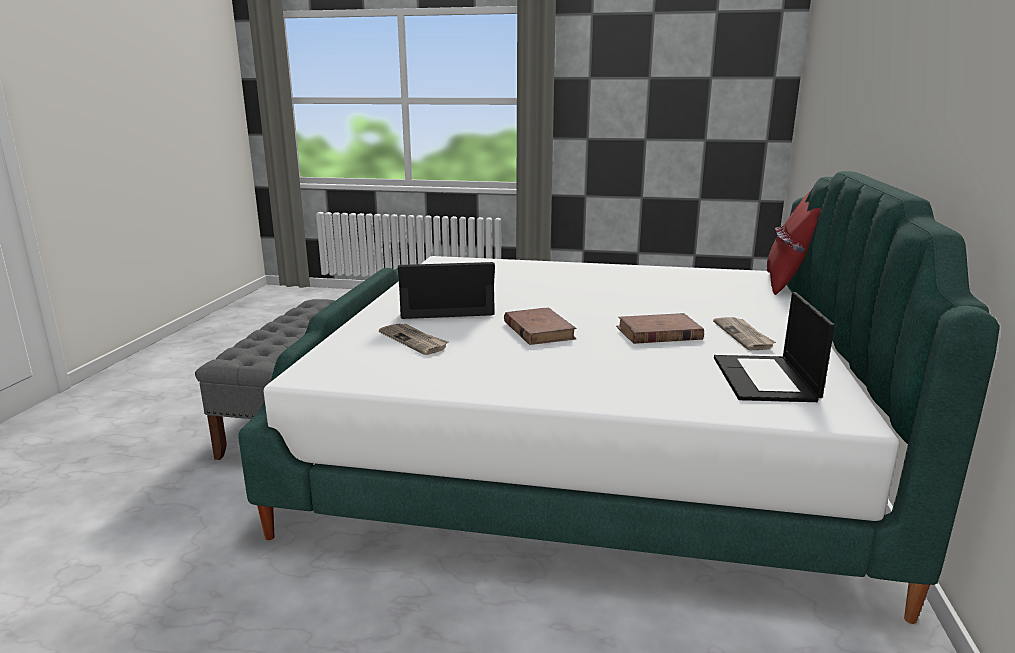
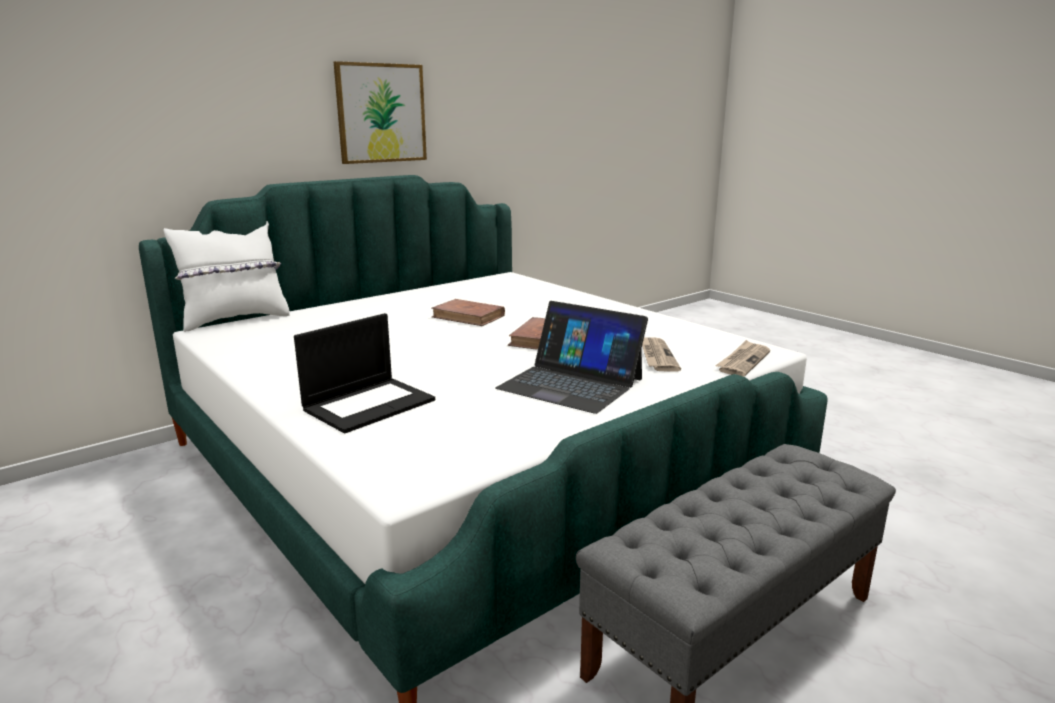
camera: 140 degrees left, 0 degrees up
(744, 335) = (425, 303): newspaper -> newspaper (743, 361)
(765, 379) = (492, 289): laptop -> laptop (369, 404)
(786, 283) = (235, 319): red pillow -> white pillow
(950, 95) = (381, 113): none -> picture

